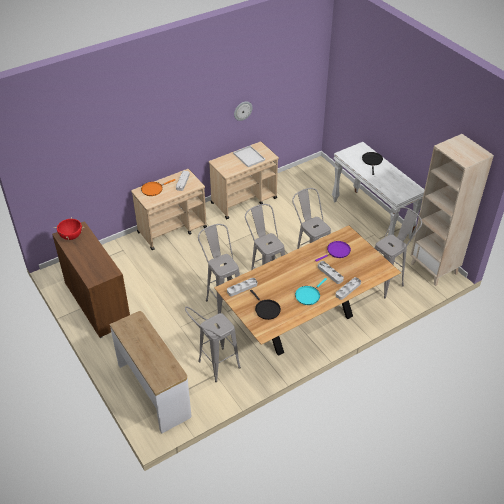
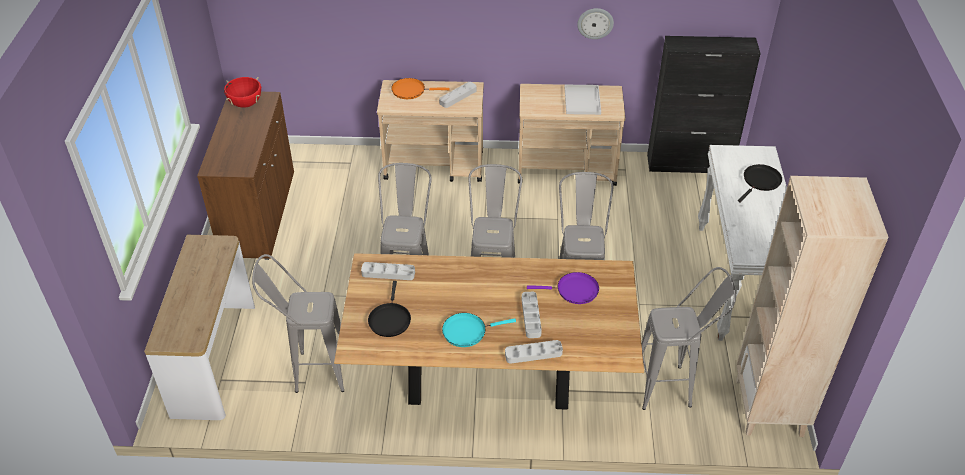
camera: 35 degrees right, 0 degrees up
(301, 171) = (690, 164): none -> black cabinet

